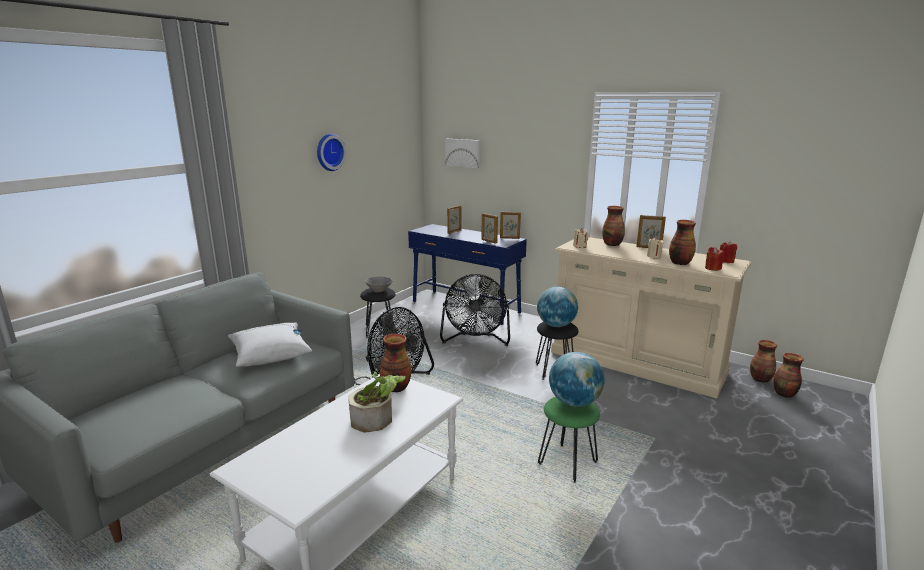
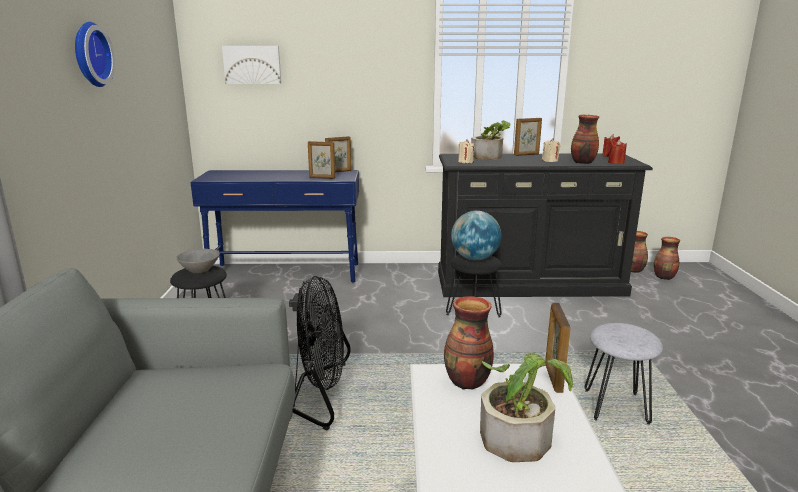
camera: 35 degrees left, 0 degrees up
(270, 355) = (185, 408): grey pillow -> none
(454, 232) = (258, 174): picture frame -> picture frame (553, 378)
(473, 338) = (342, 306): black fan -> none
(568, 464) = (616, 407): green stool -> grey stool
(574, 402) = (623, 330): globe -> none
(612, 244) = (490, 156): vase -> potted plant
(637, 362) = (530, 283): beige cabinet -> black cabinet

